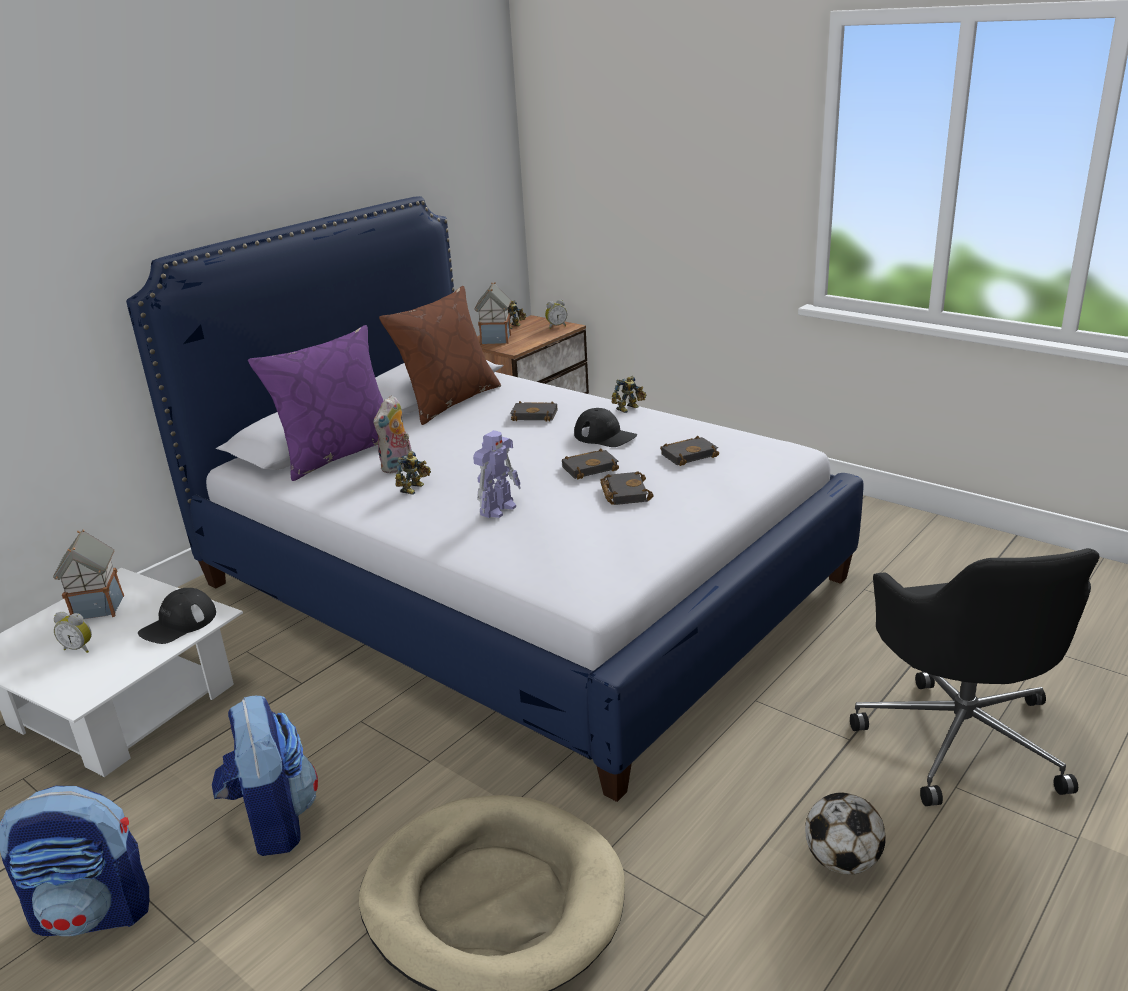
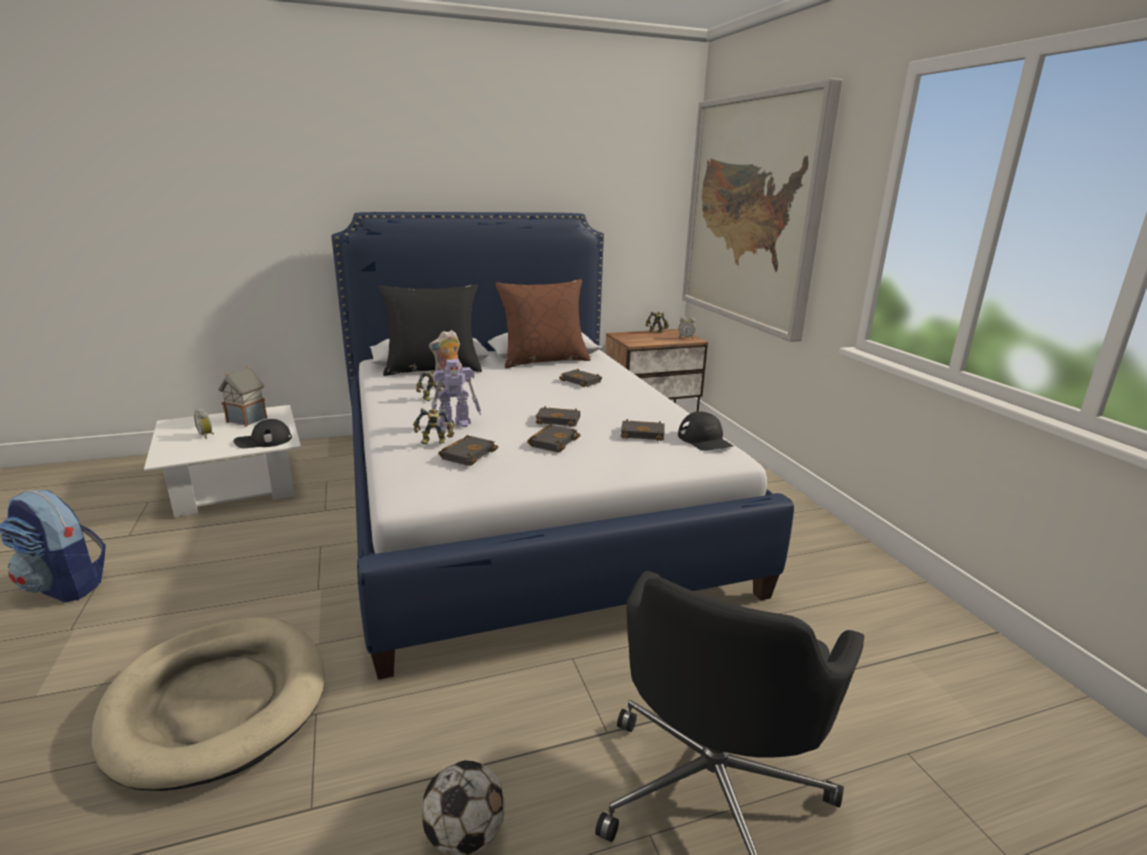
camera: 30 degrees right, 5 degrees down
(273, 821) = (199, 581): backpack -> none
(339, 453) = (433, 369): purple pillow -> black pillow
(496, 340) = (632, 336): toy house -> none
(573, 534) = (467, 454): none -> black book
(605, 436) = (604, 405): black cap -> black cap (705, 440)
(628, 164) = (751, 211): none -> picture
(629, 409) = (652, 395): toy robot -> toy robot (434, 442)

